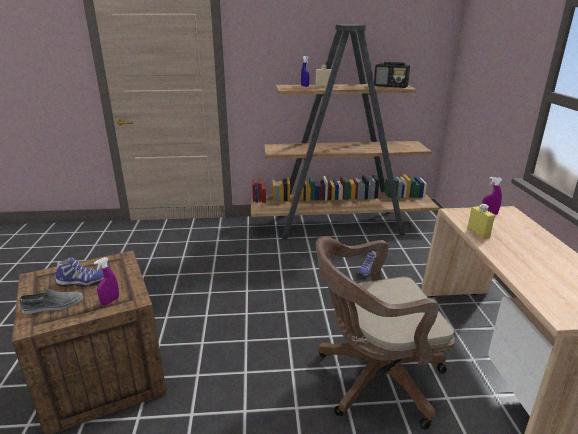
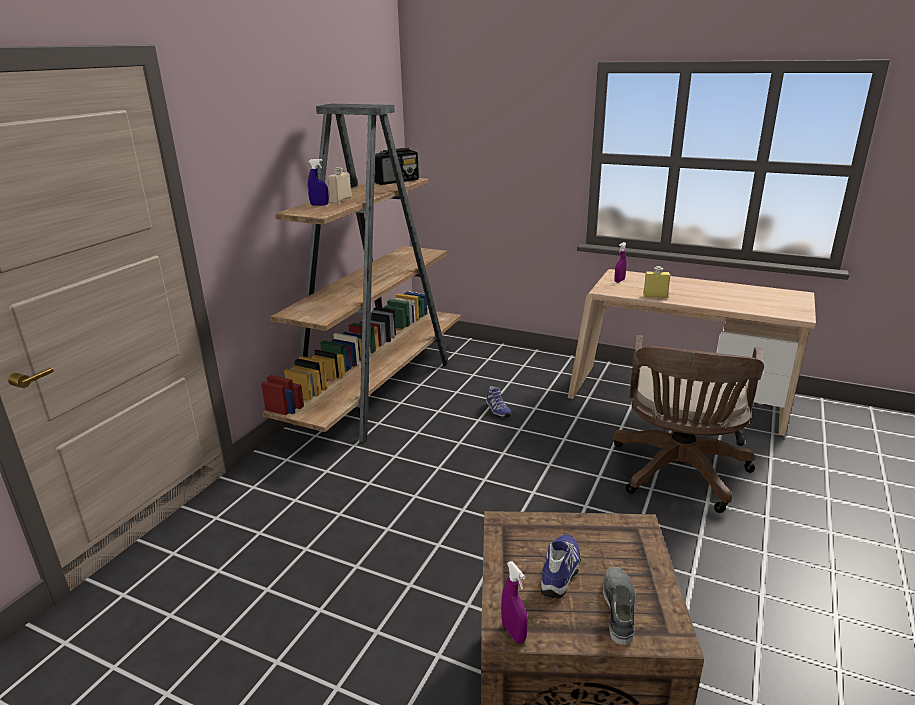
camera: 60 degrees left, 0 degrees up
(110, 301) = (632, 548): purple spray bottle -> purple spray bottle (513, 633)

